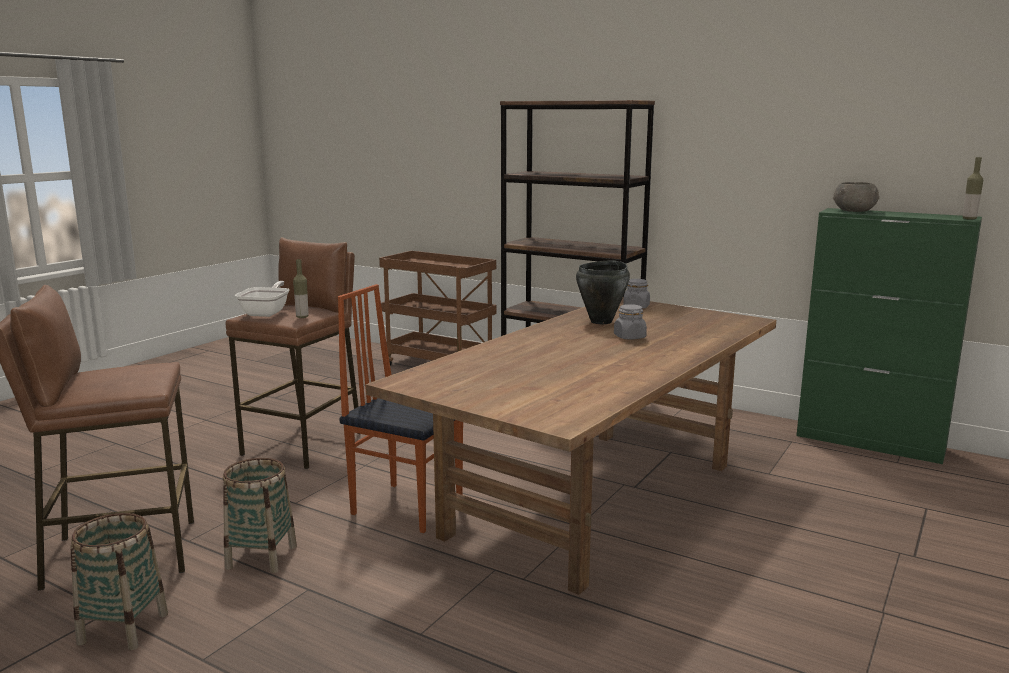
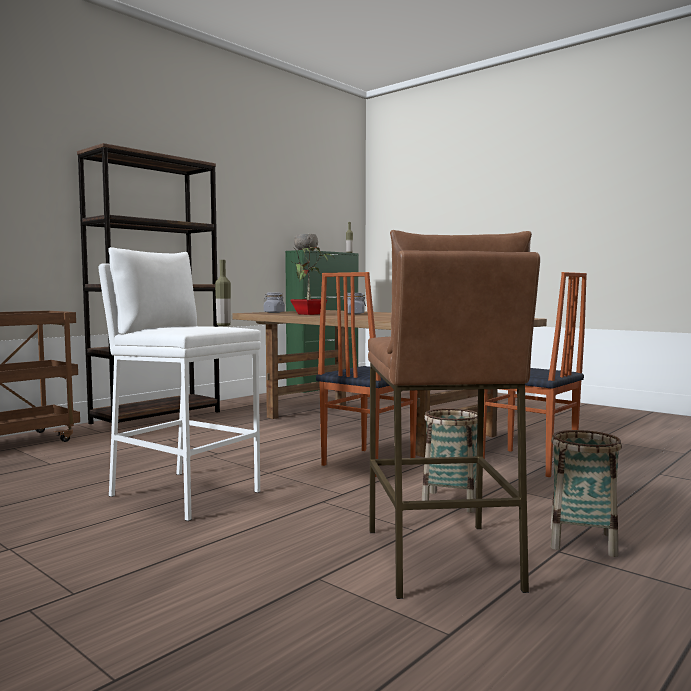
camera: 80 degrees left, 10 degrees down
(267, 312) = (186, 328): frying pan -> none
(304, 443) = (184, 493): brown stool -> white stool
(416, 614) = (528, 463): none -> chair
(601, 321) = (309, 314): black cooking pot -> potted plant

